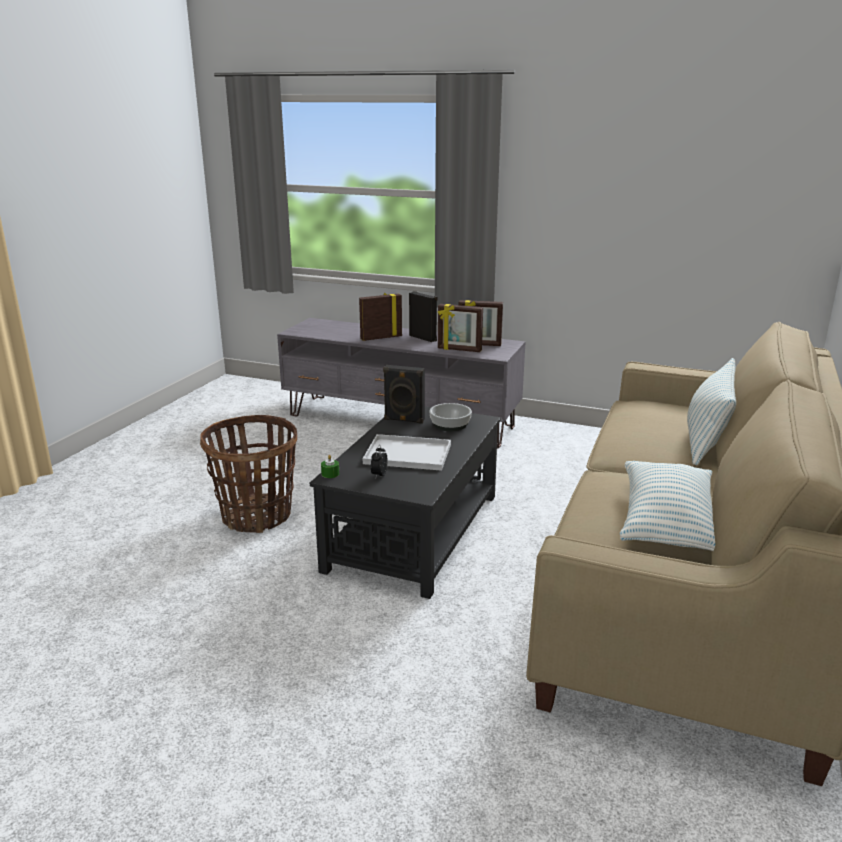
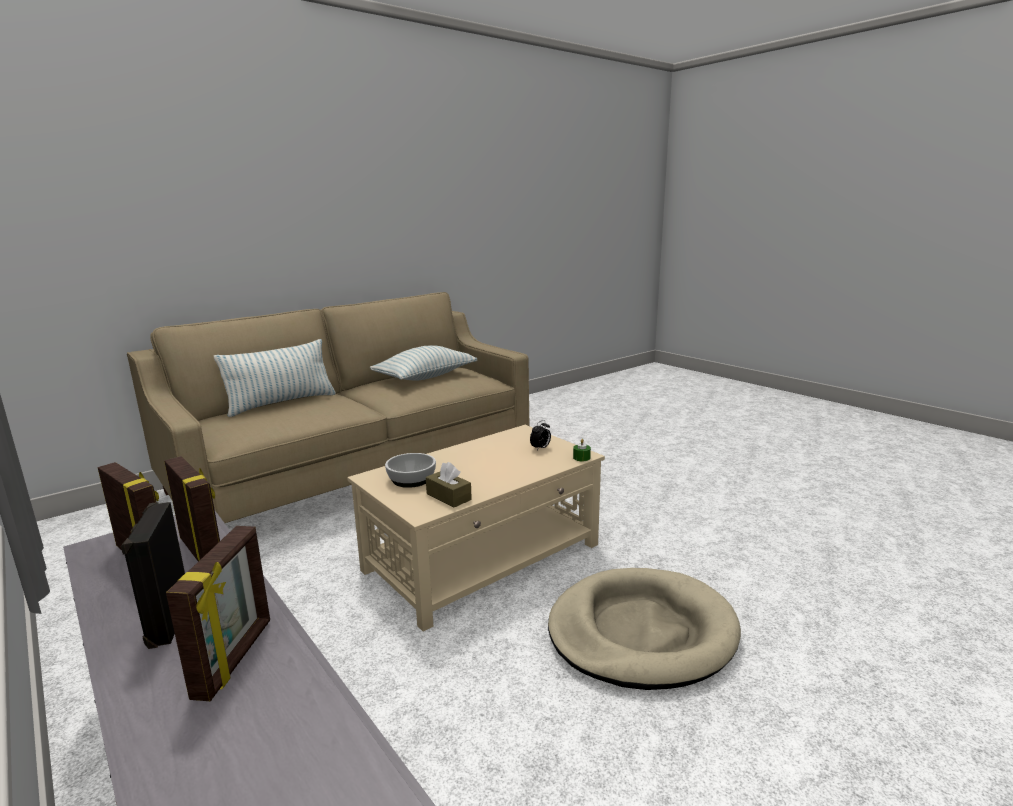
camera: 150 degrees left, 5 degrees down
(257, 516) = (641, 632): basket -> beige dog bed
(381, 338) = (235, 658): picture frame -> picture frame turned 90 degrees counterclockwise
(404, 420) = (448, 497): black speaker -> brown tissue box
(409, 454) = (493, 459): white tray -> none
(413, 532) = (484, 557): black coffee table -> beige coffee table

